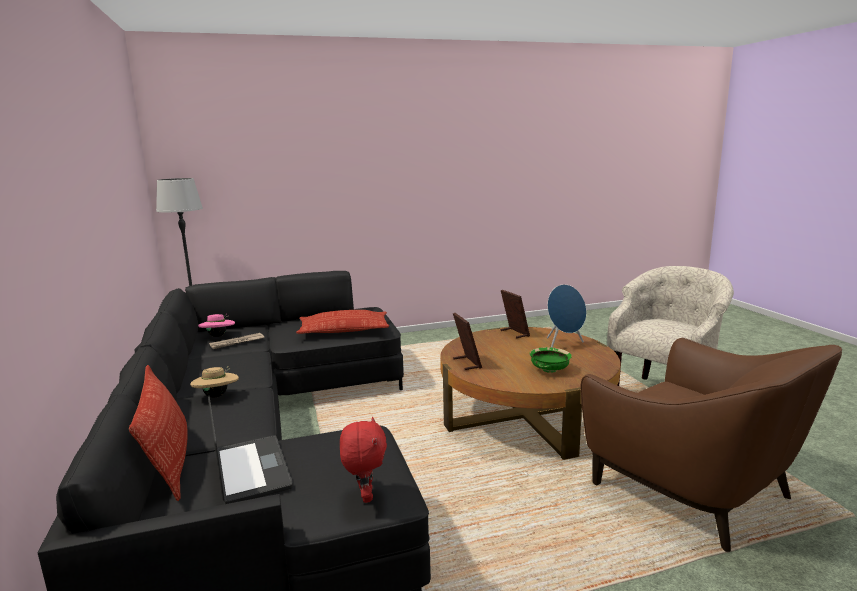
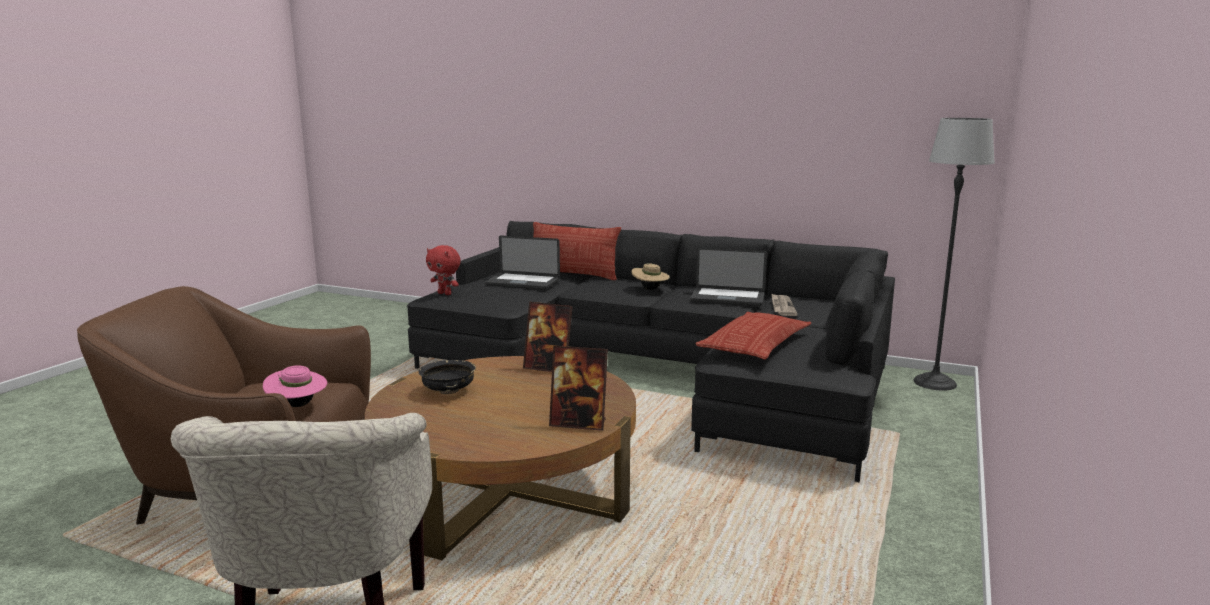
camera: 130 degrees right, 0 degrees up
(218, 336) = (819, 305): pink hat -> pink hat (297, 405)
(226, 361) = (727, 298): none -> laptop
(549, 369) = (448, 391): green bowl -> black bowl
(563, 345) = (479, 429): blue speaker -> none

